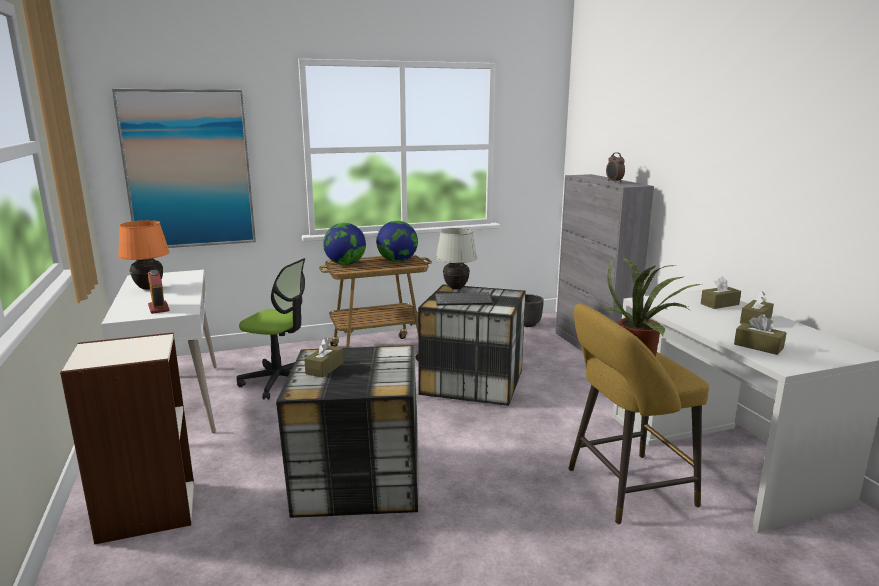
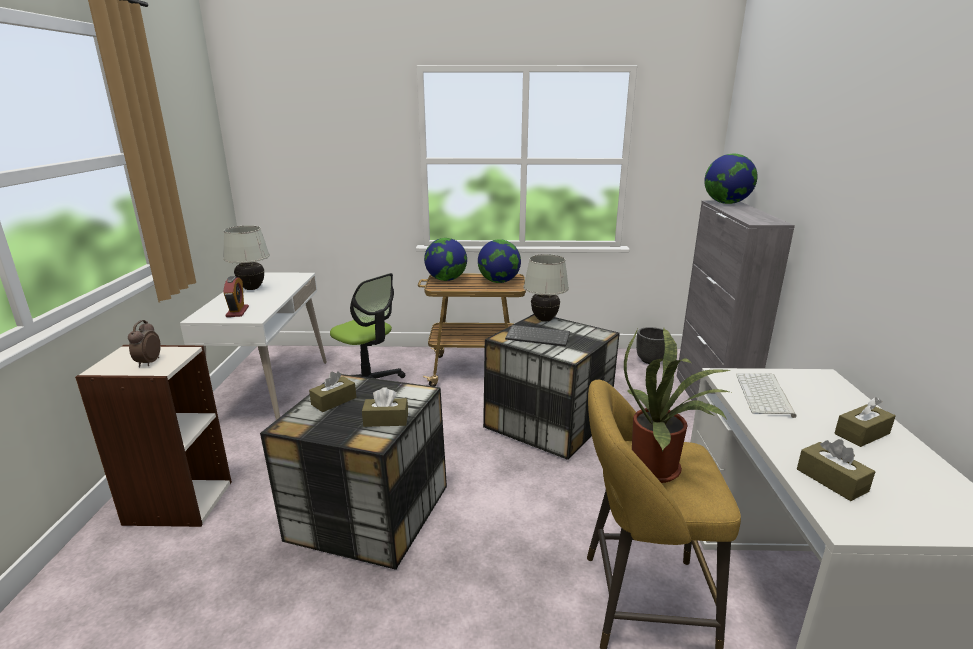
camera: 20 degrees right, 5 degrees up
(149, 288) = (251, 288): orange table lamp -> white table lamp
(188, 169) = (312, 176): picture -> none
(586, 176) = (726, 203): none -> globe
(614, 182) = (748, 215): alarm clock -> alarm clock (148, 363)
(680, 308) = (765, 395): none -> keyboard
(719, 304) = (828, 397): brown tissue box -> brown tissue box (386, 420)

